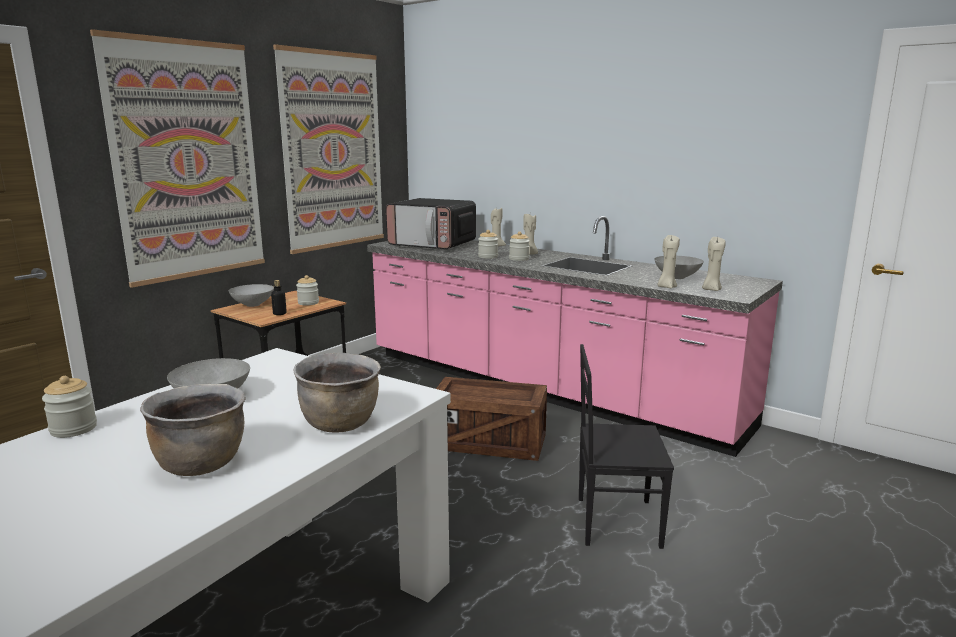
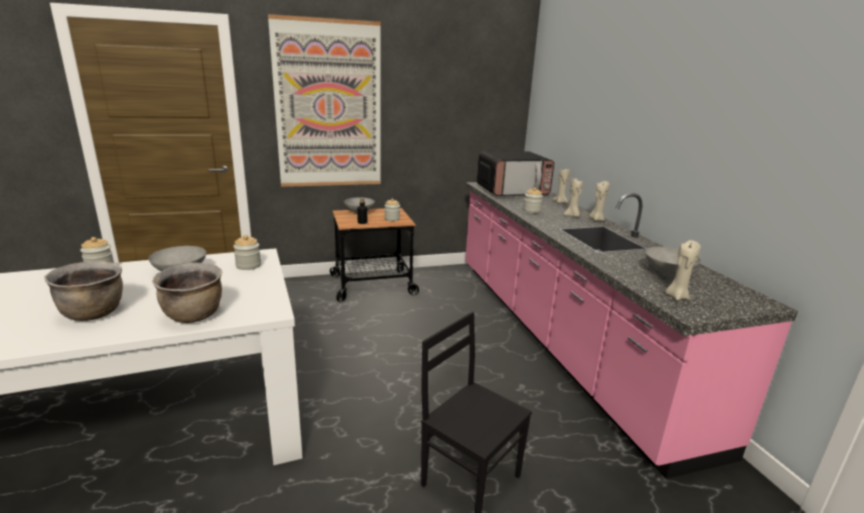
camera: 35 degrees right, 5 degrees up
(333, 151) = (452, 105): picture -> none
(432, 244) = (512, 191): microwave -> microwave turned 75 degrees counterclockwise
(489, 443) = (458, 366): crate -> none
(519, 259) = (553, 218): jar -> jar (248, 265)
(666, 287) = (632, 280): beige candle -> beige candle (596, 219)

